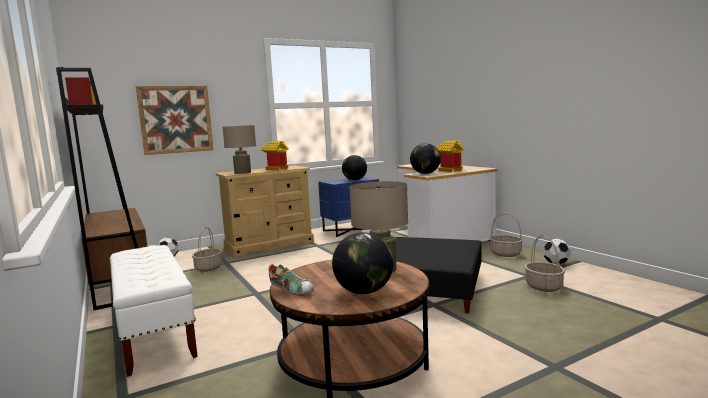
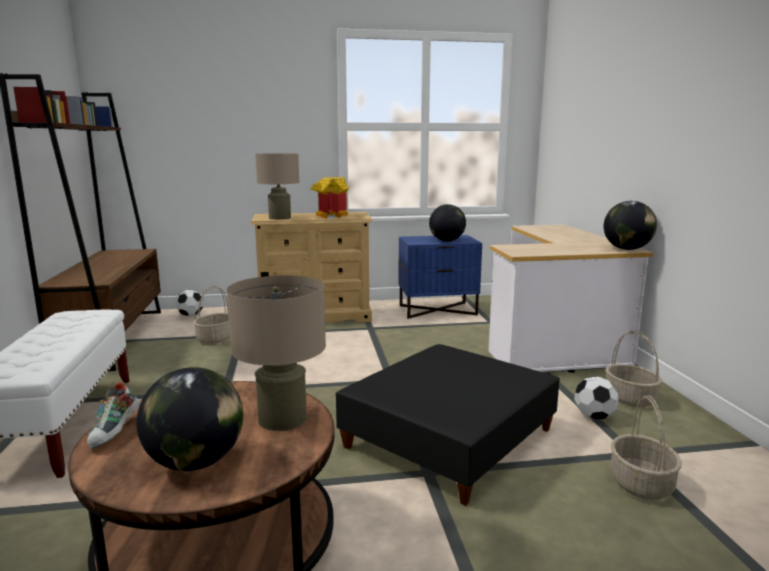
camera: 20 degrees right, 5 degrees up
(176, 119) = (213, 140): picture -> none
(291, 291) = (116, 433): shoe -> shoe turned 45 degrees clockwise
(425, 173) = (522, 248): globe -> globe (627, 249)
(450, 170) = (570, 246): toy house -> none
(556, 263) = (705, 439): football -> football (594, 416)

